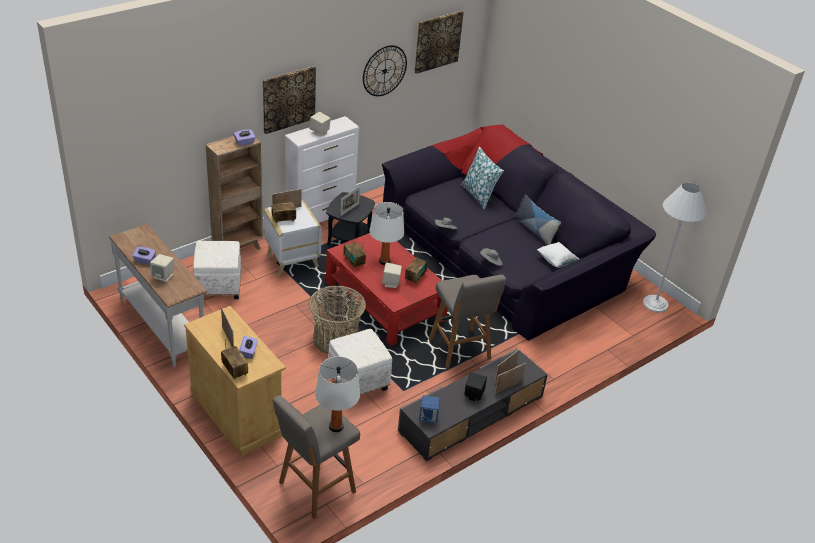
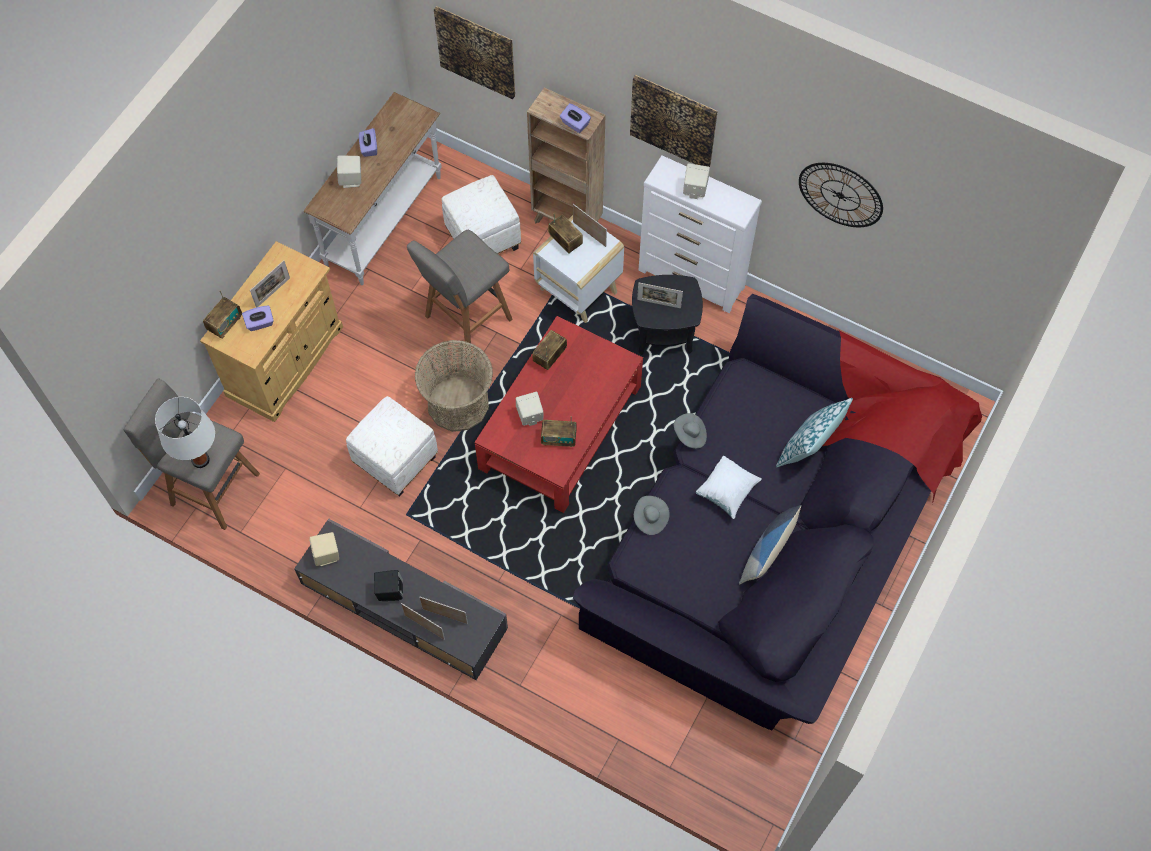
camera: 70 degrees right, 25 degrees up
(384, 261) = (571, 390): white table lamp -> none
(428, 417) = (327, 555): blue speaker -> beige speaker
(437, 41) = (949, 225): picture -> picture (476, 51)
(460, 350) = (513, 552): grey stool -> grey stool (466, 320)
(556, 261) = (705, 605): white pillow -> white pillow (726, 492)
(655, 304) = (764, 783): white floor lamp -> none

